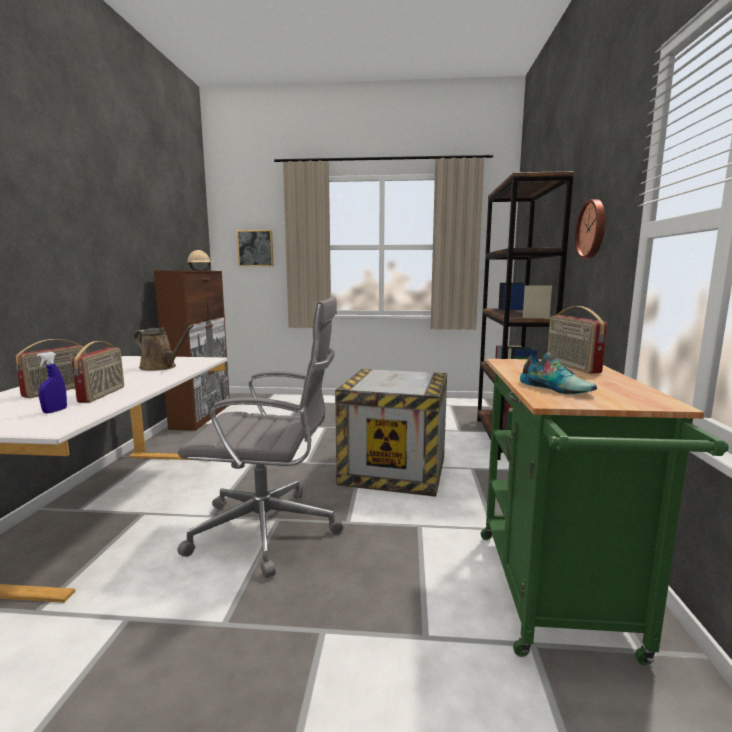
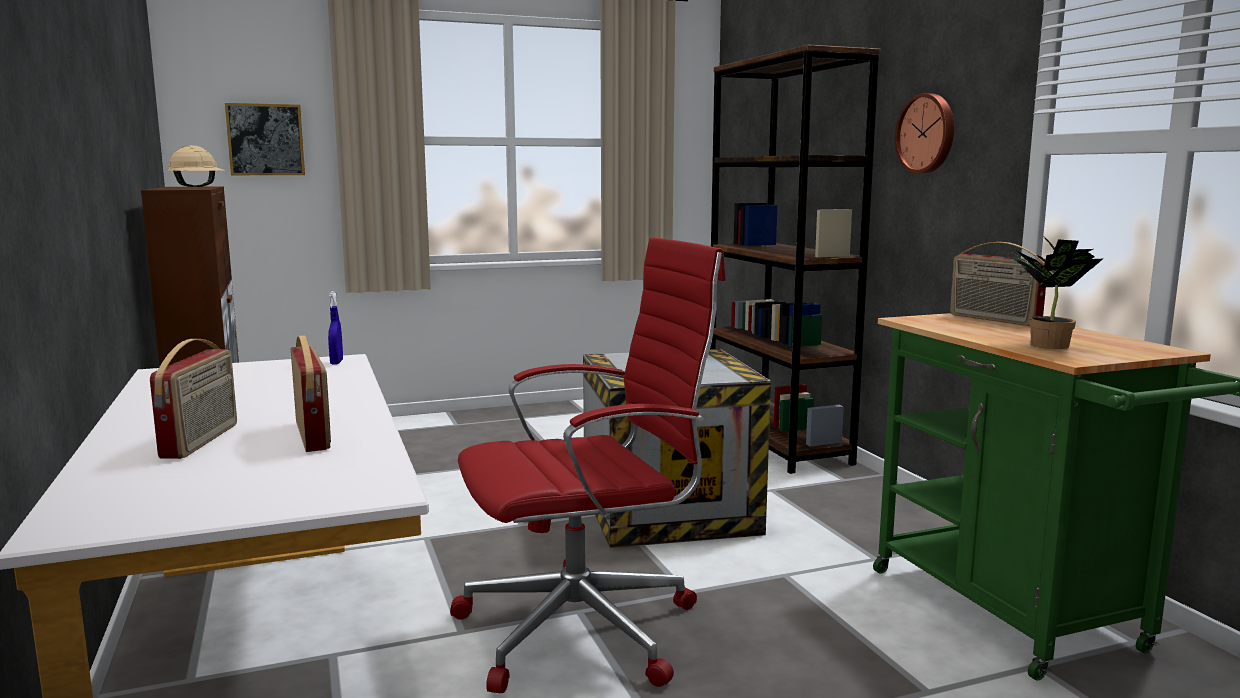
camera: 25 degrees left, 0 degrees up
(55, 411) = (302, 469): blue spray bottle -> blue spray bottle (336, 362)
(161, 367) = (289, 382): brown watering can -> none
(269, 530) = (586, 629): grey office chair -> red office chair
(556, 388) = (1043, 345): shoe -> potted plant

